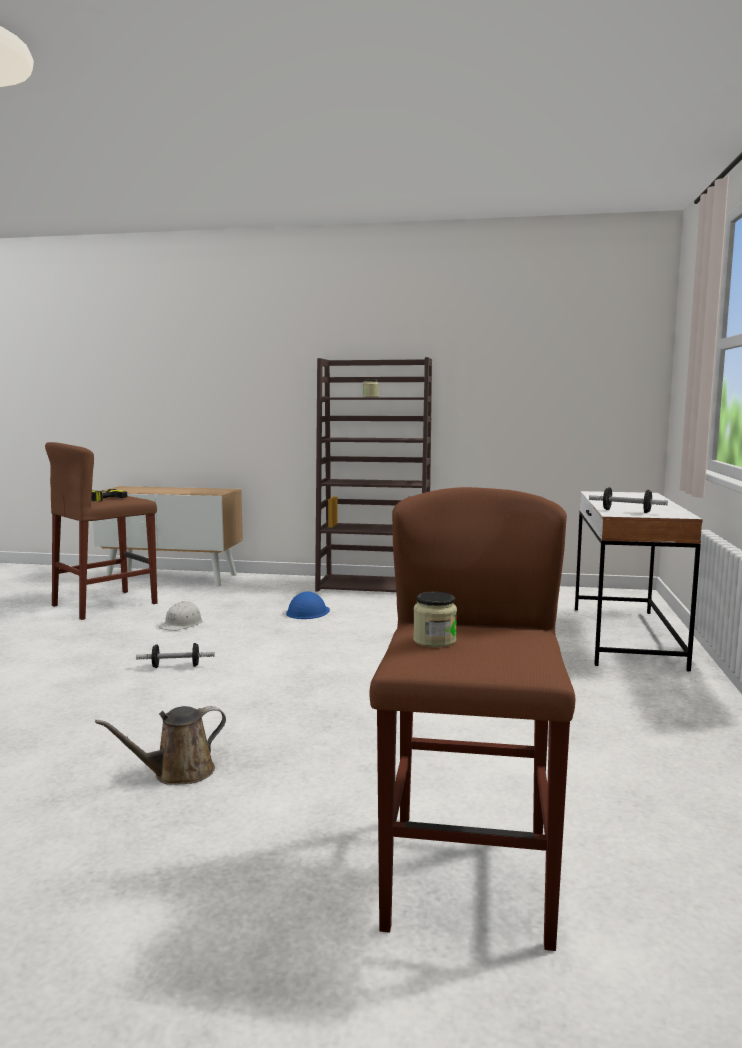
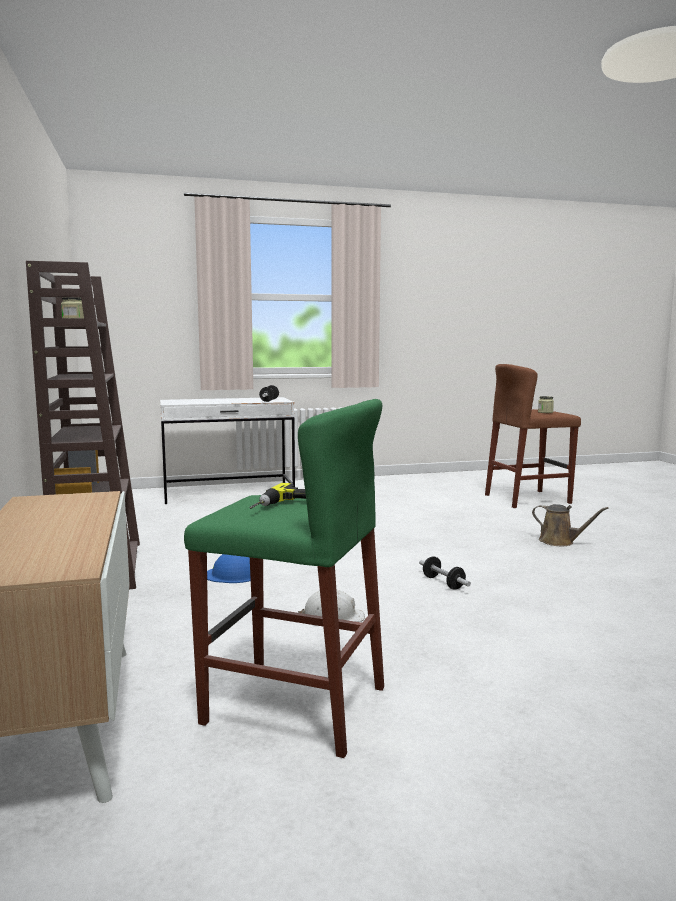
camera: 115 degrees left, 0 degrees up
(105, 604) = (294, 705): brown stool -> green stool

